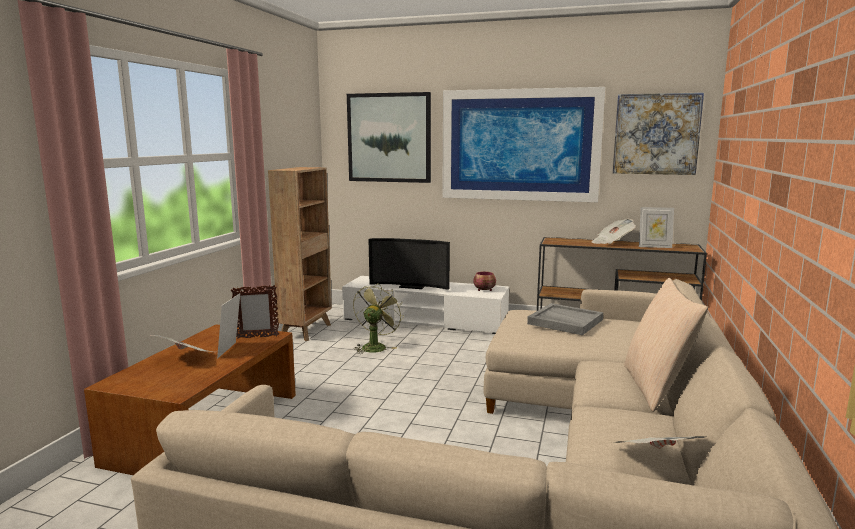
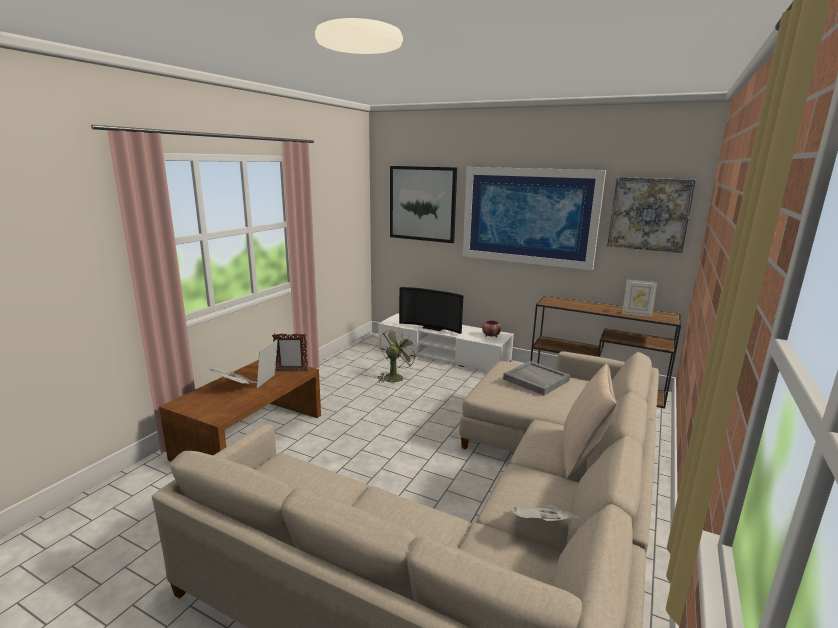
camera: 10 degrees right, 5 degrees up
(306, 330) = (347, 357): brown bookcase -> none
(612, 242) = (601, 306): newspaper -> none

